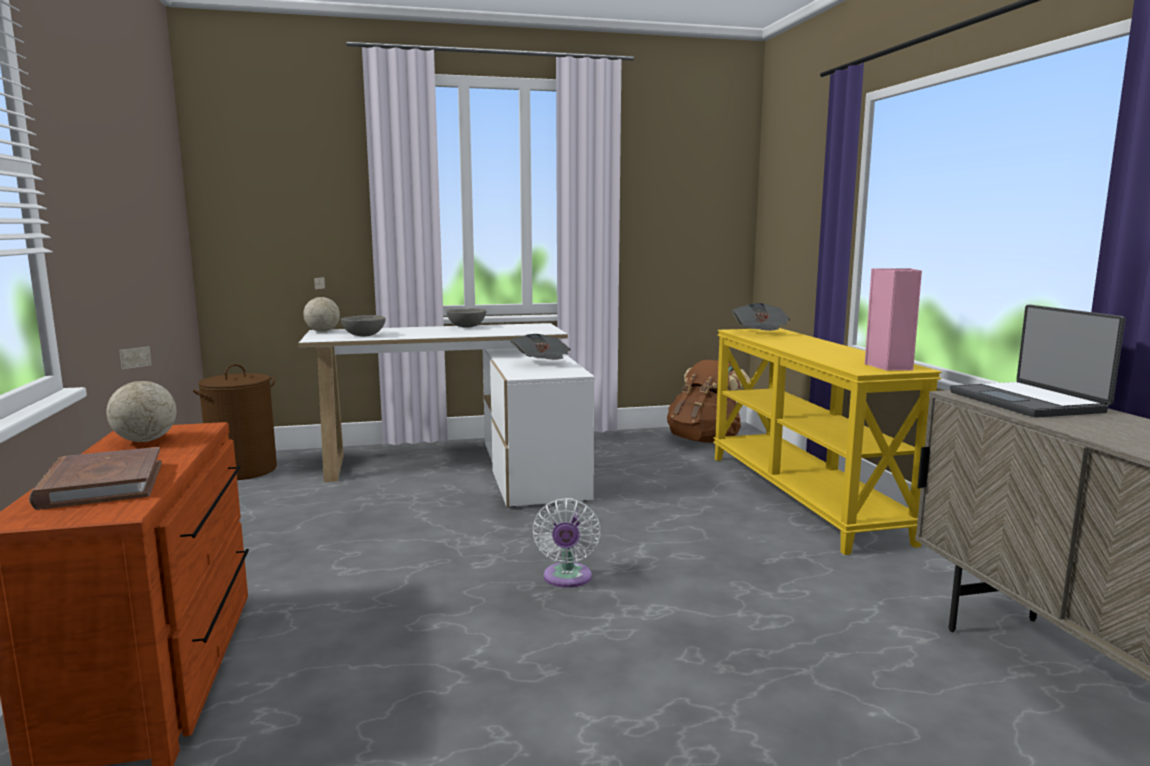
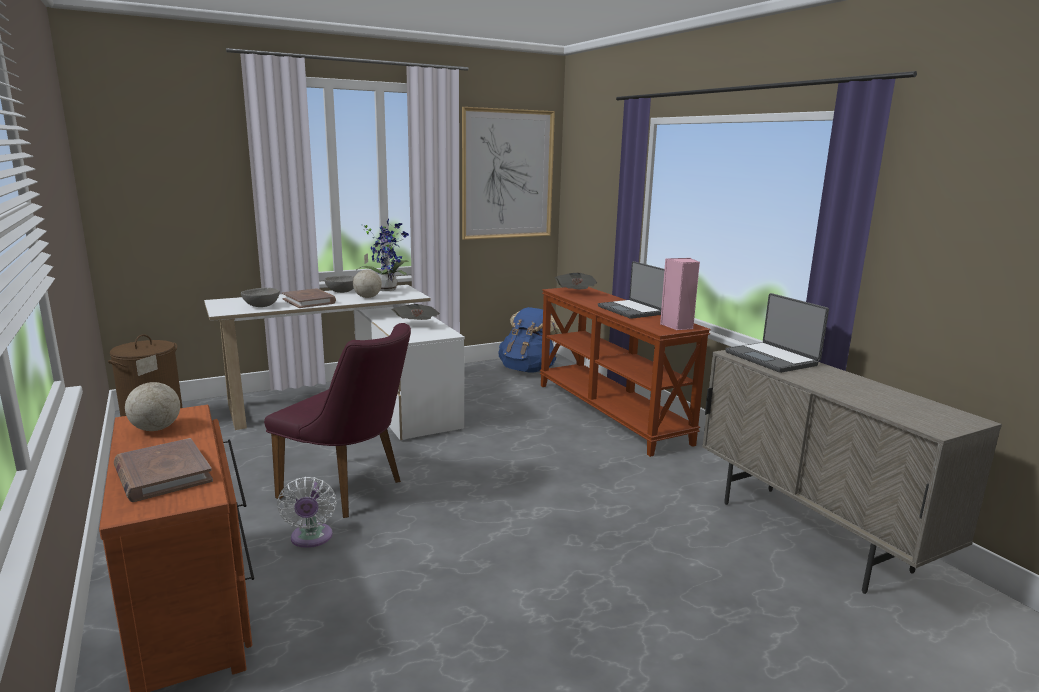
camera: 15 degrees left, 5 degrees up
(323, 331) = (219, 302): globe -> globe (368, 297)
(419, 559) = (350, 491): none -> purple chair
(421, 333) = (309, 301): none -> brown book
(522, 326) = (387, 289): none -> potted plant
(567, 579) = (469, 494): white fan -> white fan (311, 539)
(686, 191) = (507, 174): none -> picture
(705, 440) = (528, 369): brown backpack -> blue backpack
(803, 496) = (611, 412): yellow console table -> brown console table
(829, 350) = (631, 310): none -> laptop

